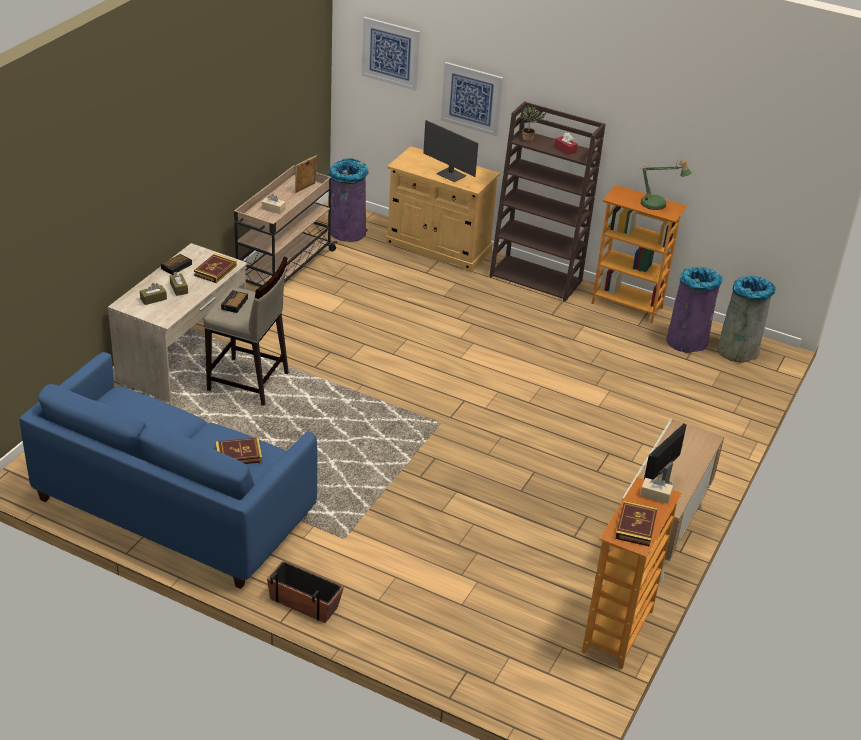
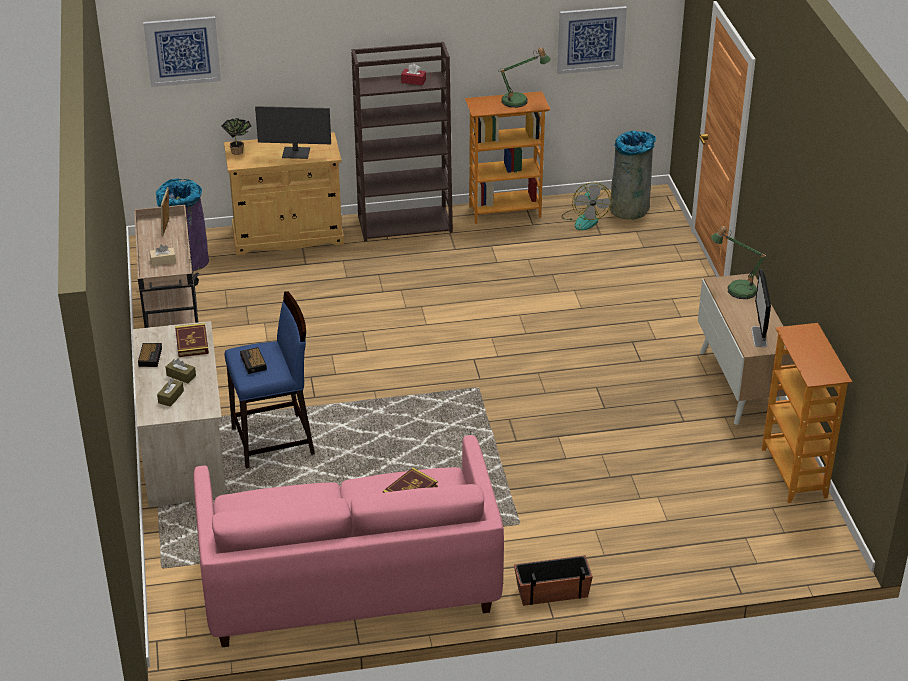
camera: 35 degrees left, 0 degrees up
(174, 507) = (348, 582): blue sofa -> pink sofa
(249, 382) = (274, 441): beige stool -> blue stool
(472, 98) = (288, 66): picture -> picture (591, 39)
(529, 138) = (371, 84): potted plant -> potted plant (238, 151)
(635, 526) = (819, 364): book -> none
(655, 495) = (804, 334): beige tissue box -> none
(687, 341) = (585, 219): purple trash can -> fan
(691, 441) = (737, 288): none -> table lamp

